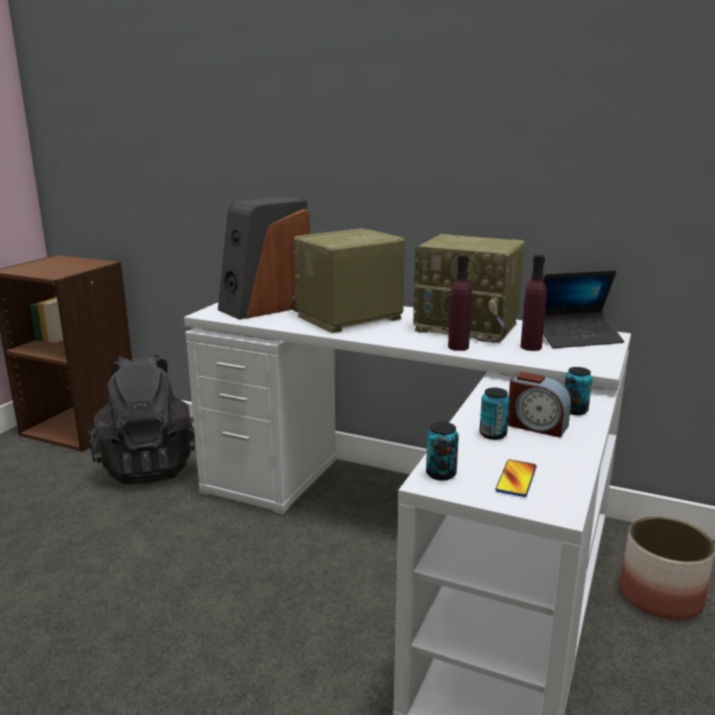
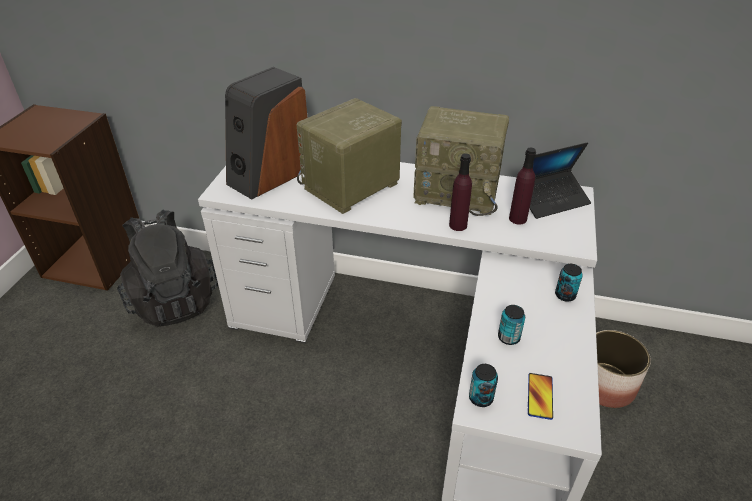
camera: 10 degrees left, 20 degrees up
(536, 425) = (539, 320): alarm clock -> none

